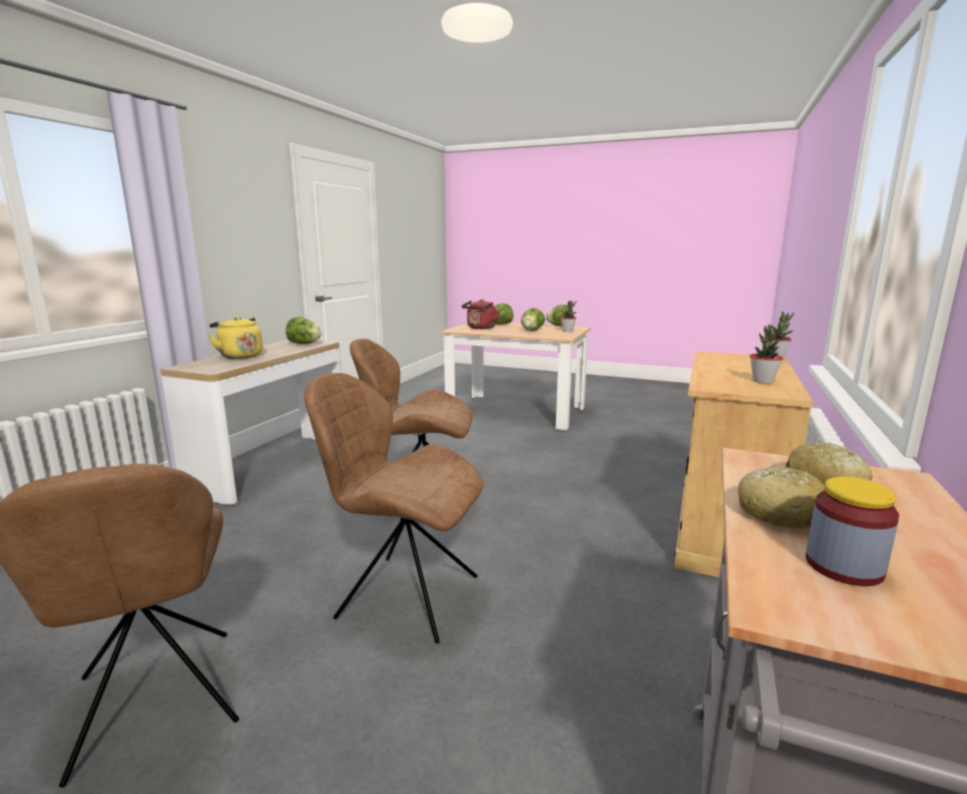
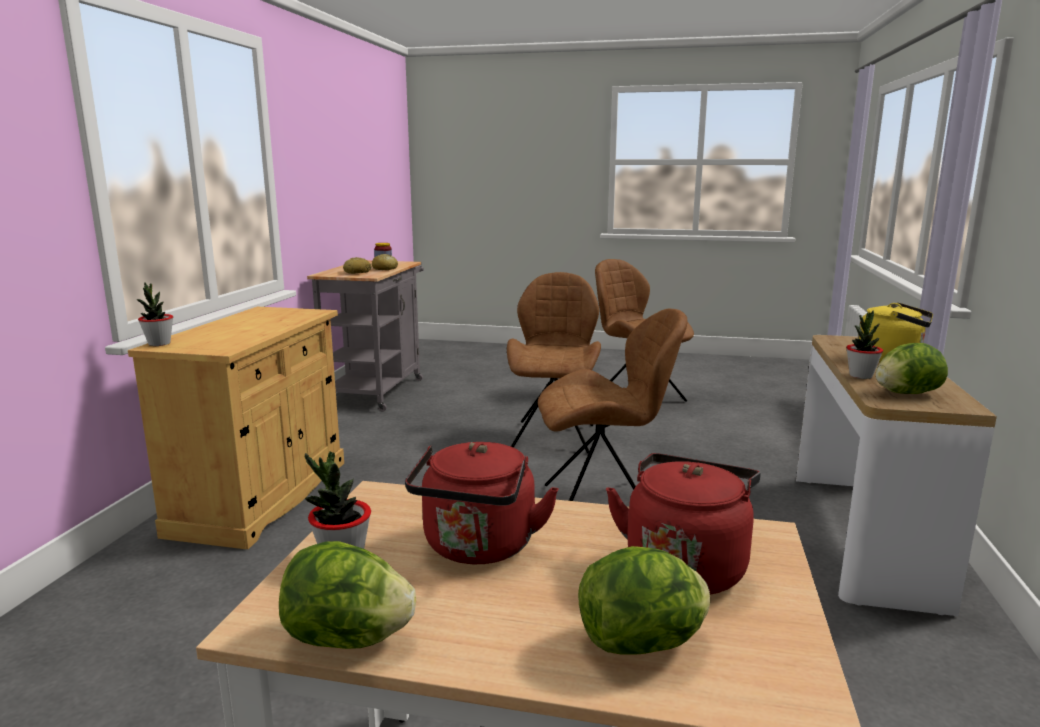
camera: 170 degrees right, 0 degrees up
(404, 595) = (554, 435): brown chair -> brown chair turned 90 degrees counterclockwise
(532, 331) = (478, 548): lettuce -> red kettle
(762, 381) = (255, 317): potted plant -> potted plant (860, 376)

